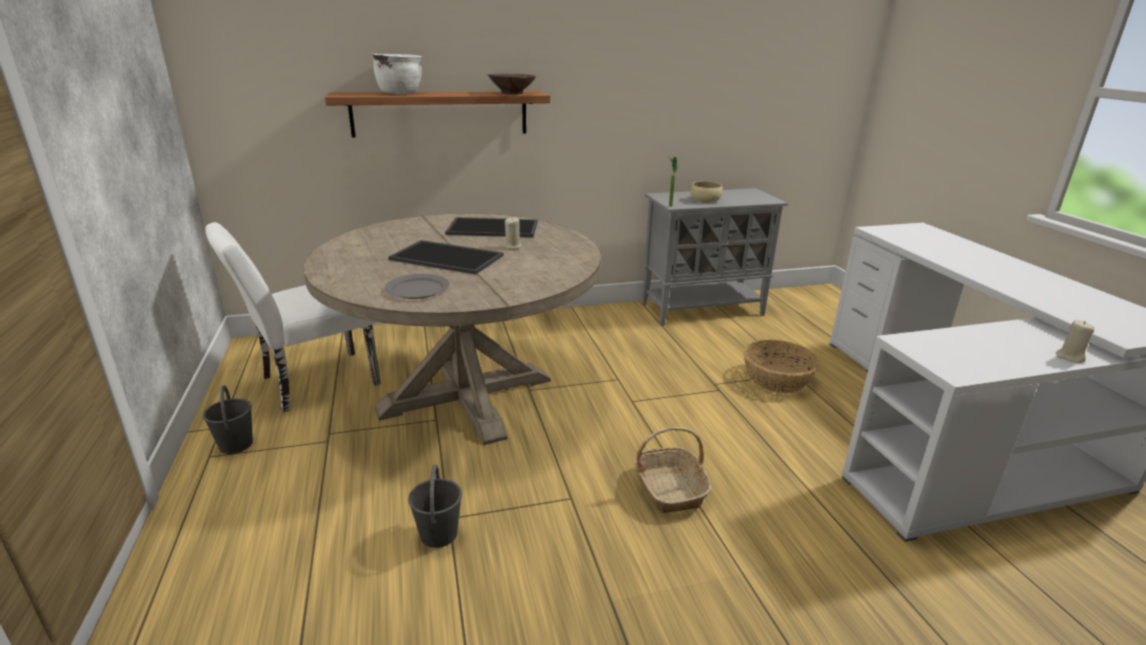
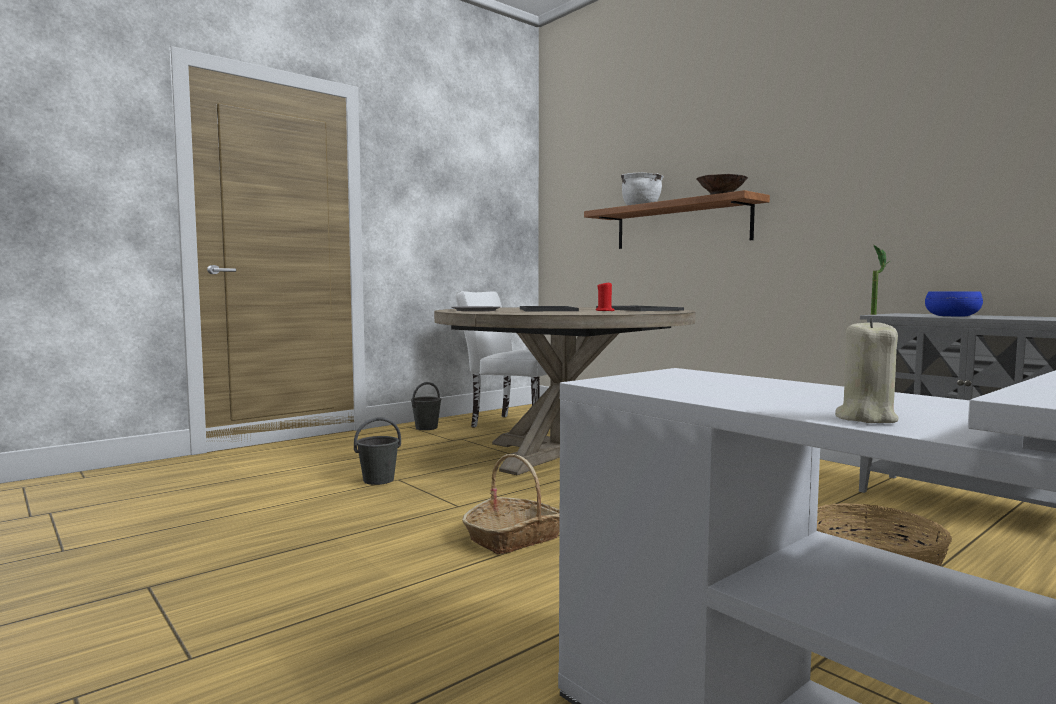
camera: 65 degrees right, 20 degrees down
(512, 246) = (605, 311): beige candle -> red candle
(705, 200) = (952, 316): beige bowl -> blue bowl

